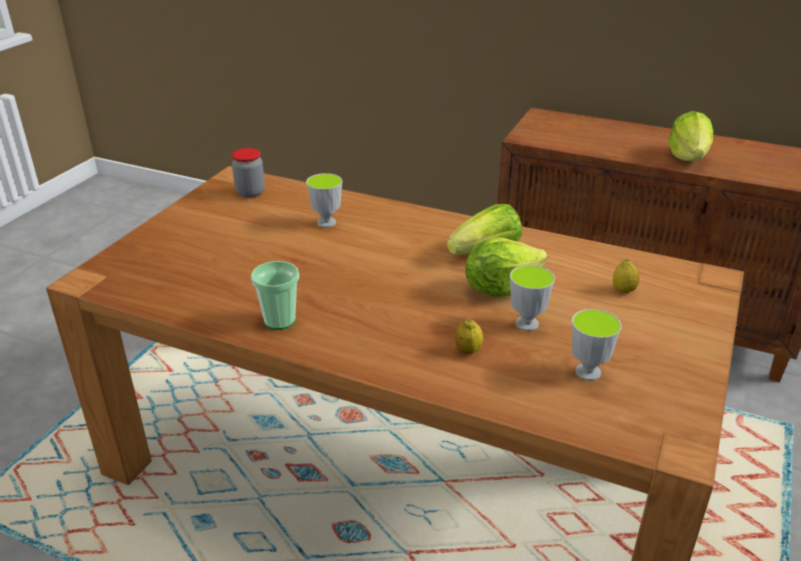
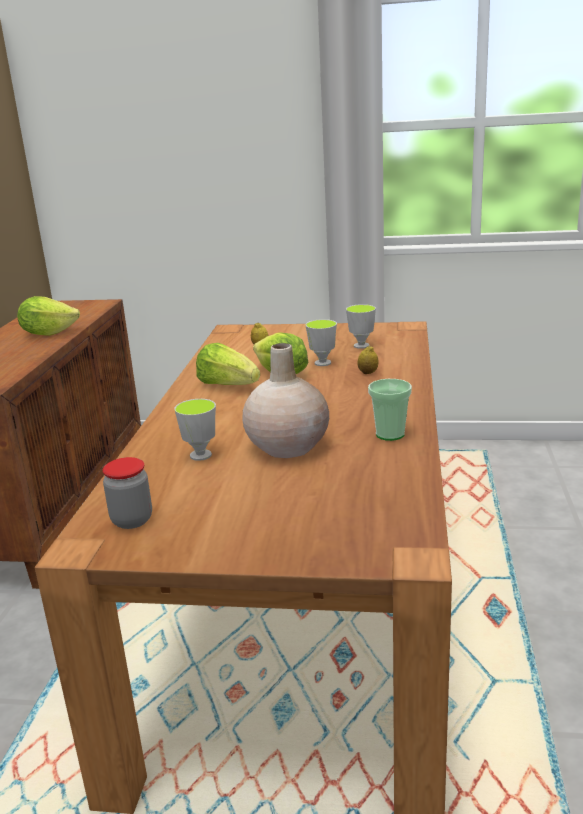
camera: 105 degrees left, 10 degrees down
(306, 262) = (287, 446): none -> beige vase

